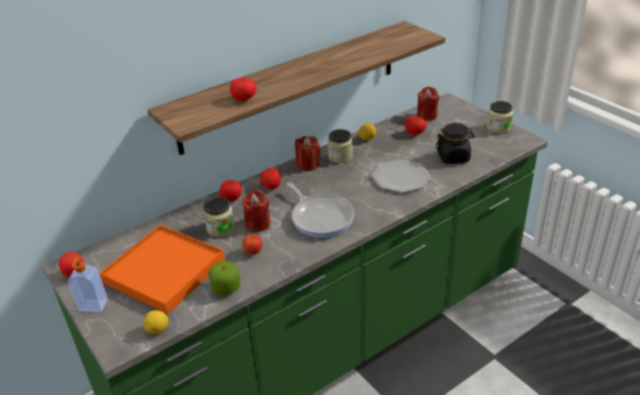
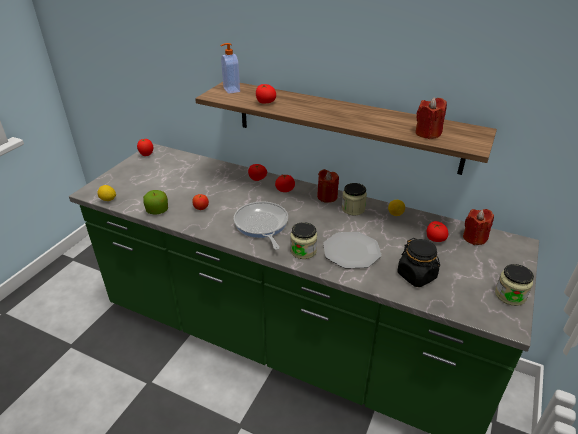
camera: 60 degrees right, 0 degrees up
(93, 306) = (121, 171): soap dispenser -> soap dispenser (231, 90)
(164, 271) = (163, 182): orange tray -> none
(220, 228) = (220, 186): jar -> jar (303, 251)
(258, 224) = (234, 199): red candle -> red candle (428, 133)
(321, 217) = (261, 225): frying pan -> frying pan turned 135 degrees clockwise

